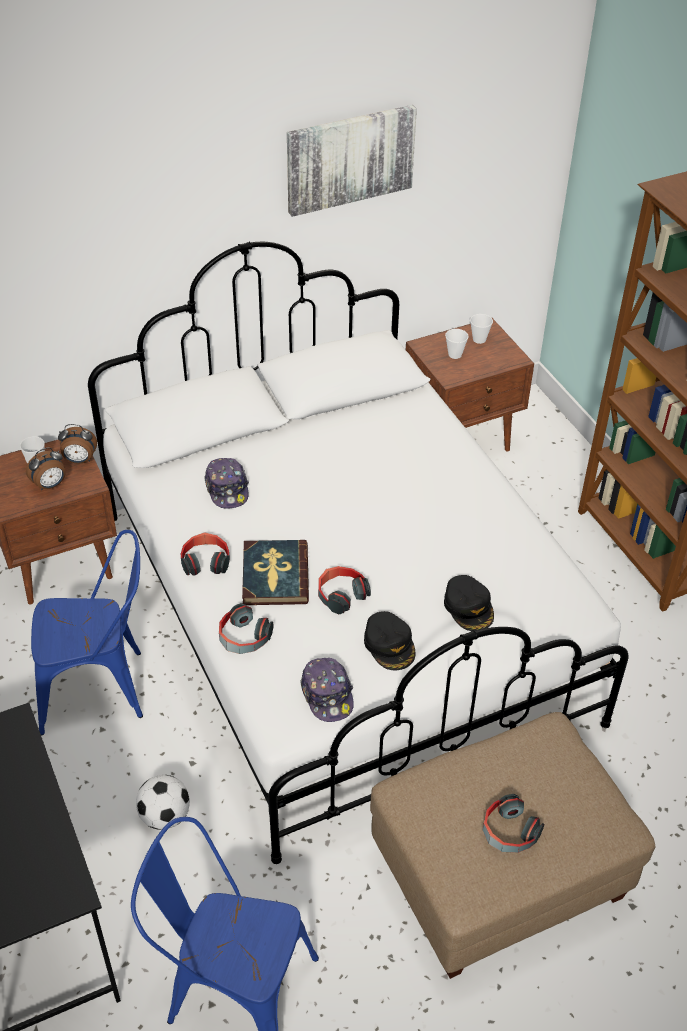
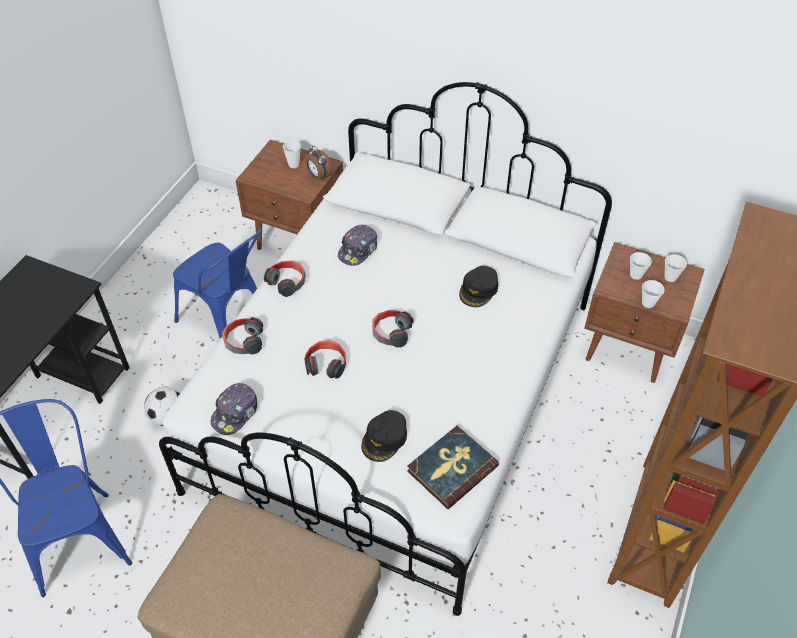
camera: 50 degrees right, 5 degrees up
(50, 485) = (286, 179): alarm clock -> none
(274, 575) = (309, 321): book -> book (452, 468)
(350, 159) = (593, 58): picture -> none
(390, 645) = (308, 417): black cap -> black cap (479, 290)
(491, 368) = (648, 303): none -> cup
(508, 832) = (234, 594): headphones -> headphones (391, 333)

